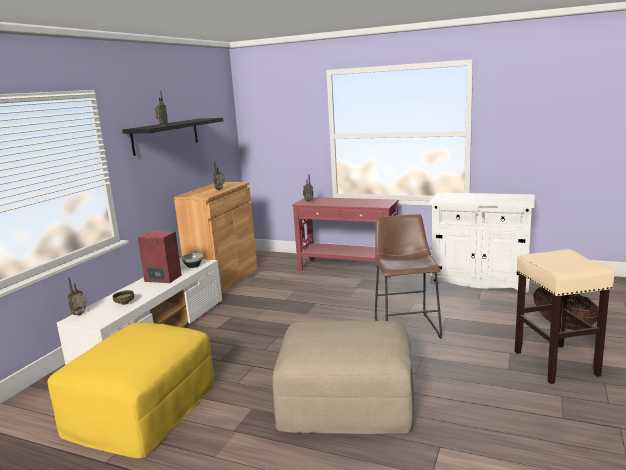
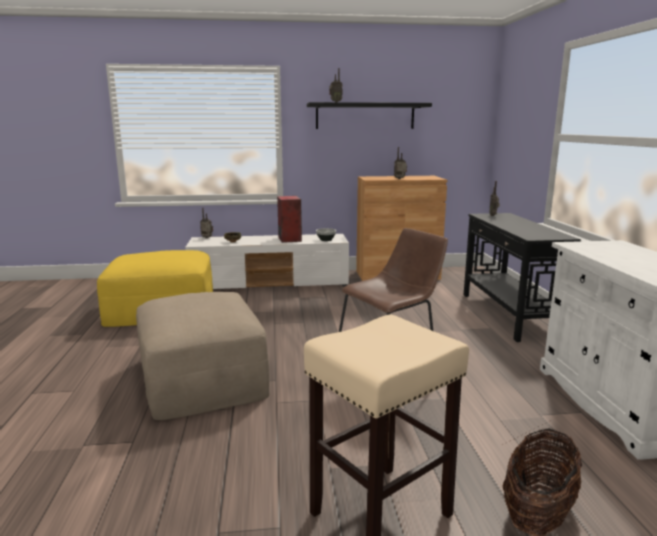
camera: 60 degrees right, 0 degrees up
(348, 268) = (508, 315): red console table -> black console table

